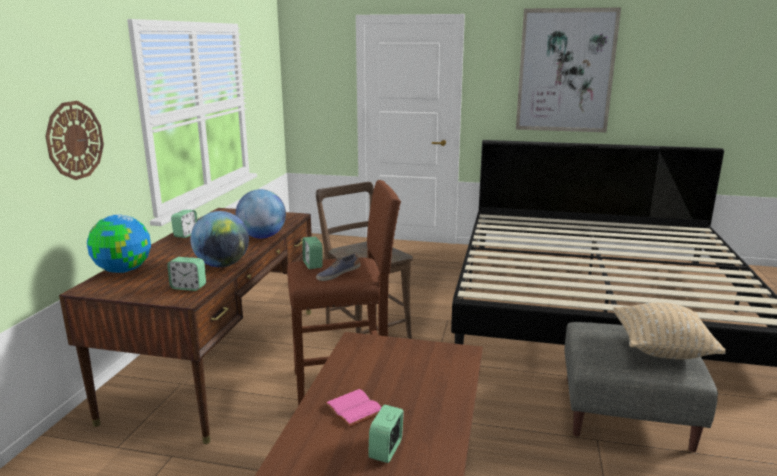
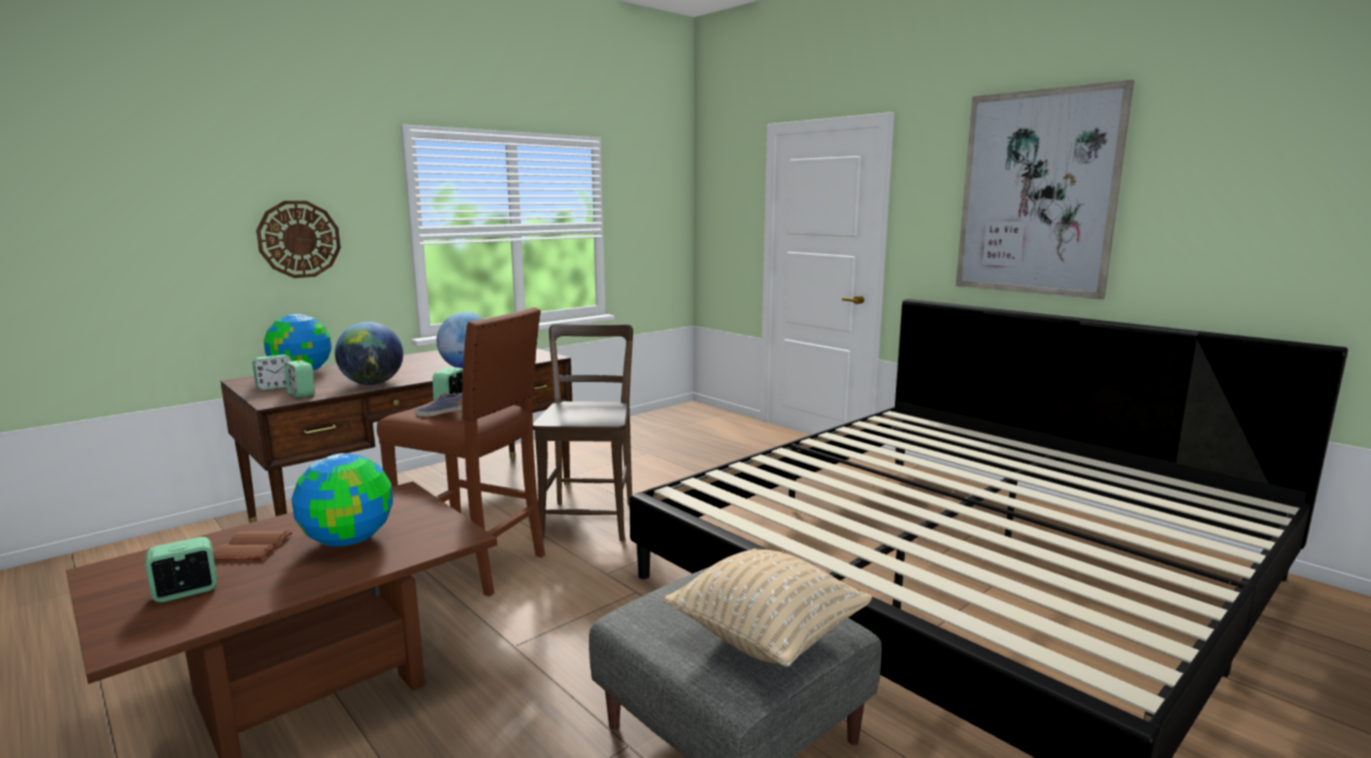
camera: 35 degrees right, 5 degrees down
(186, 234) = (419, 356): alarm clock -> alarm clock (276, 387)
(356, 409) = (254, 548): pink book -> brown book
(405, 380) = (349, 540): none -> globe

